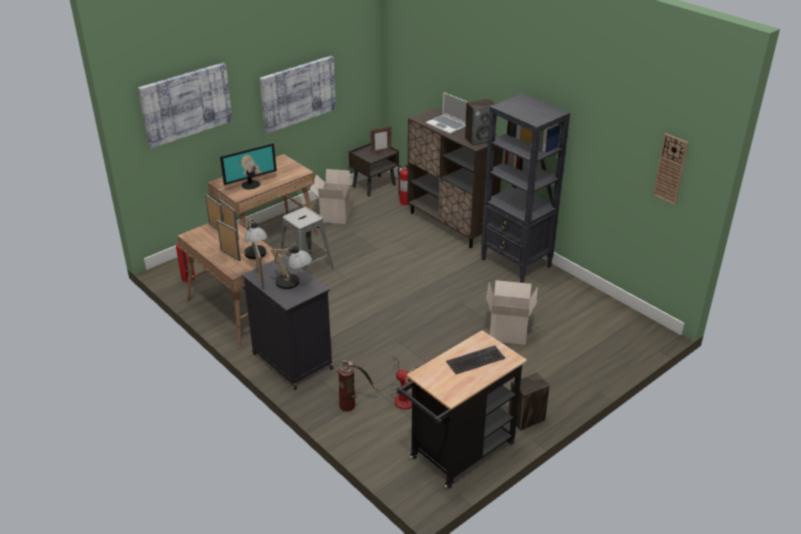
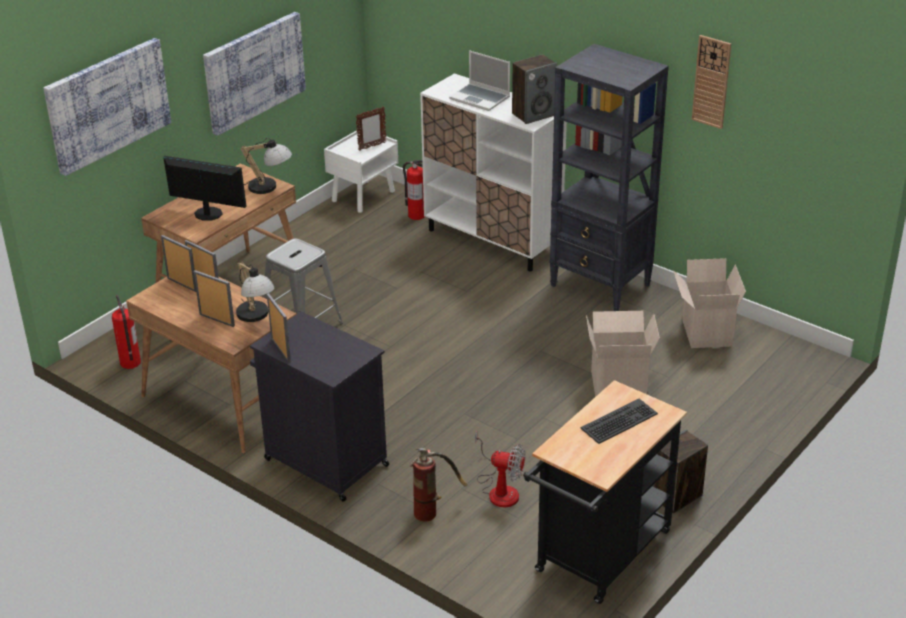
camera: 10 degrees left, 0 degrees up
(250, 184) = (208, 214): monitor -> monitor turned 120 degrees counterclockwise
(293, 284) = (330, 349): table lamp -> table lamp (270, 188)
(334, 215) = (319, 245): cardboard box -> cardboard box (705, 332)
(374, 185) = (363, 196): brown nightstand -> white nightstand
(451, 224) = (493, 240): brown cabinet -> white cabinet
(670, 169) = (821, 131): wall clock -> wall clock (711, 82)

